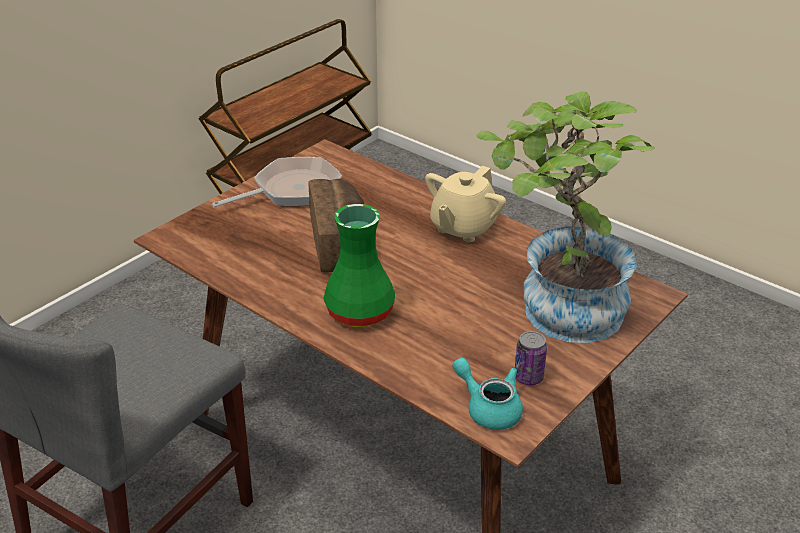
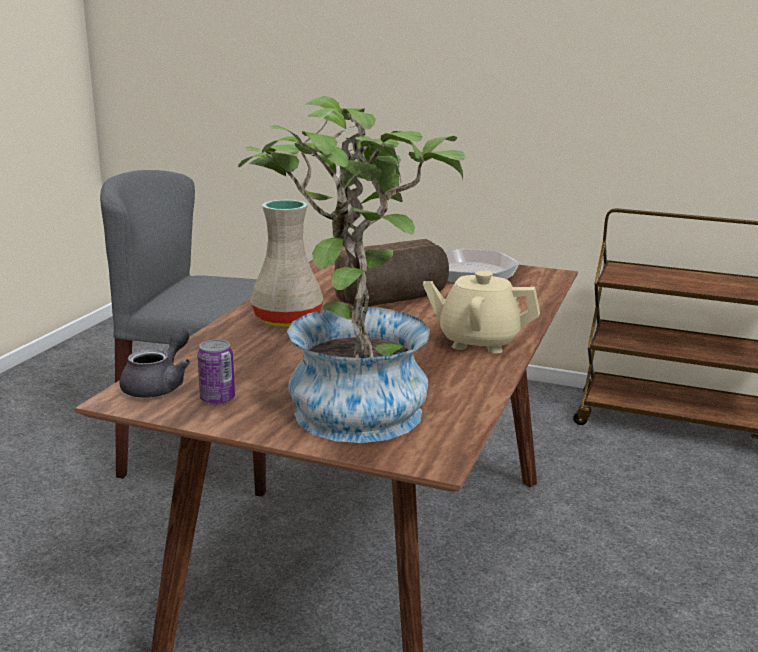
camera: 70 degrees right, 15 degrees down
(360, 313) = (286, 320): green vase -> beige vase
(489, 408) = (159, 385): turquoise teapot -> grey teapot

